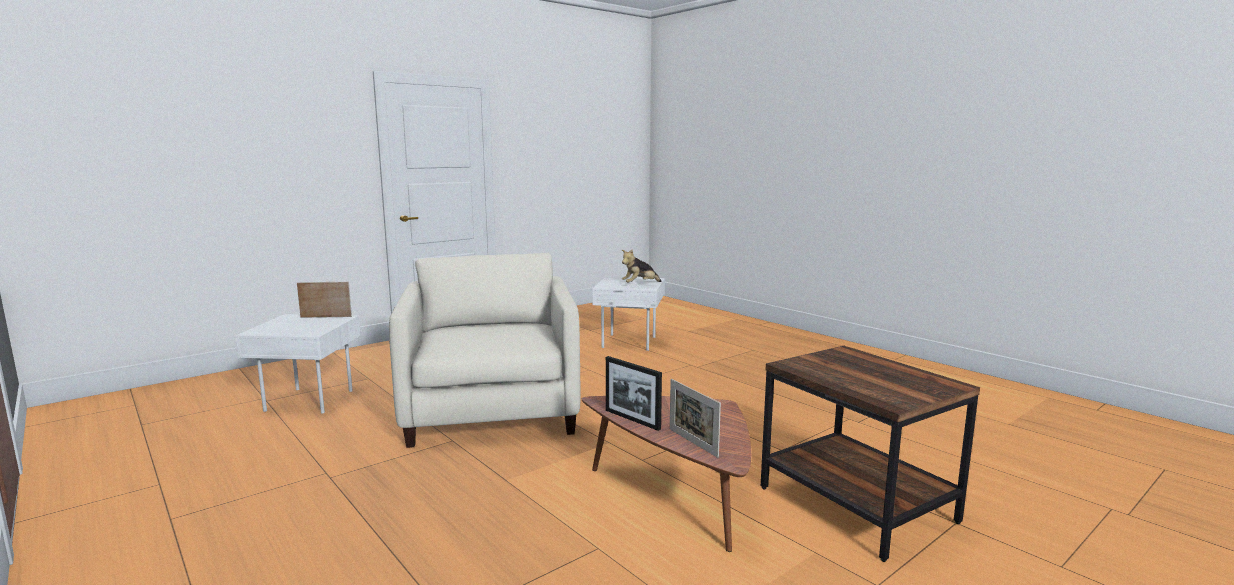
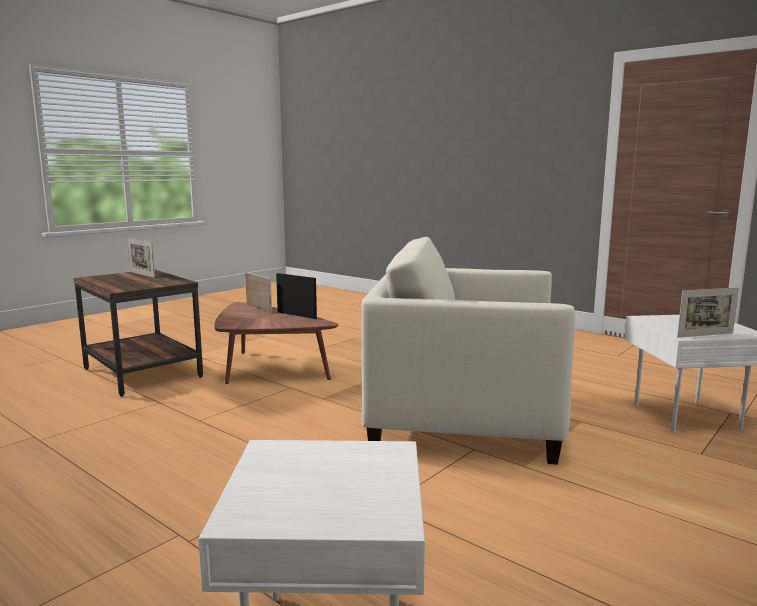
camera: 170 degrees right, 0 degrees up
(491, 411) = (464, 419): beige armchair -> beige armchair turned 120 degrees clockwise
(640, 284) = (292, 468): plush toy -> none
(881, 389) = (142, 274): none -> picture frame

